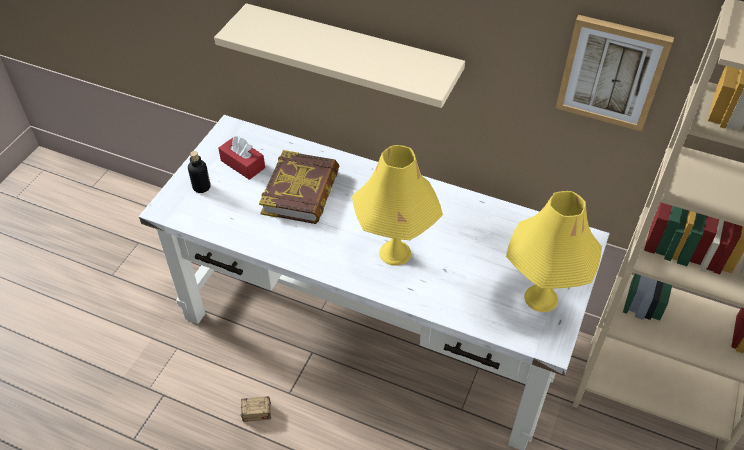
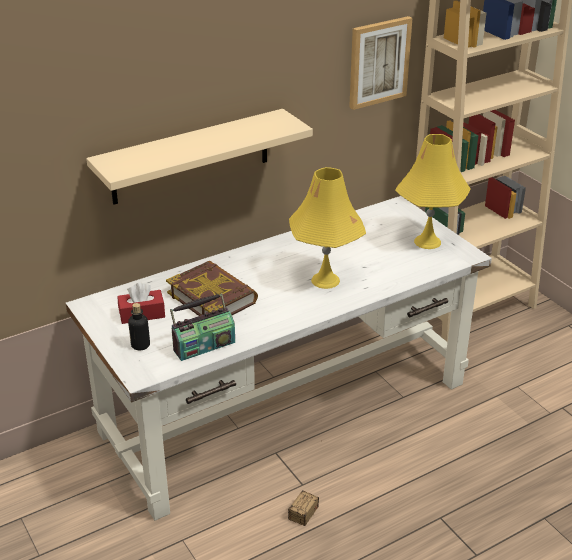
camera: 55 degrees left, 15 degrees down
(229, 224) = (203, 346): none -> radio

